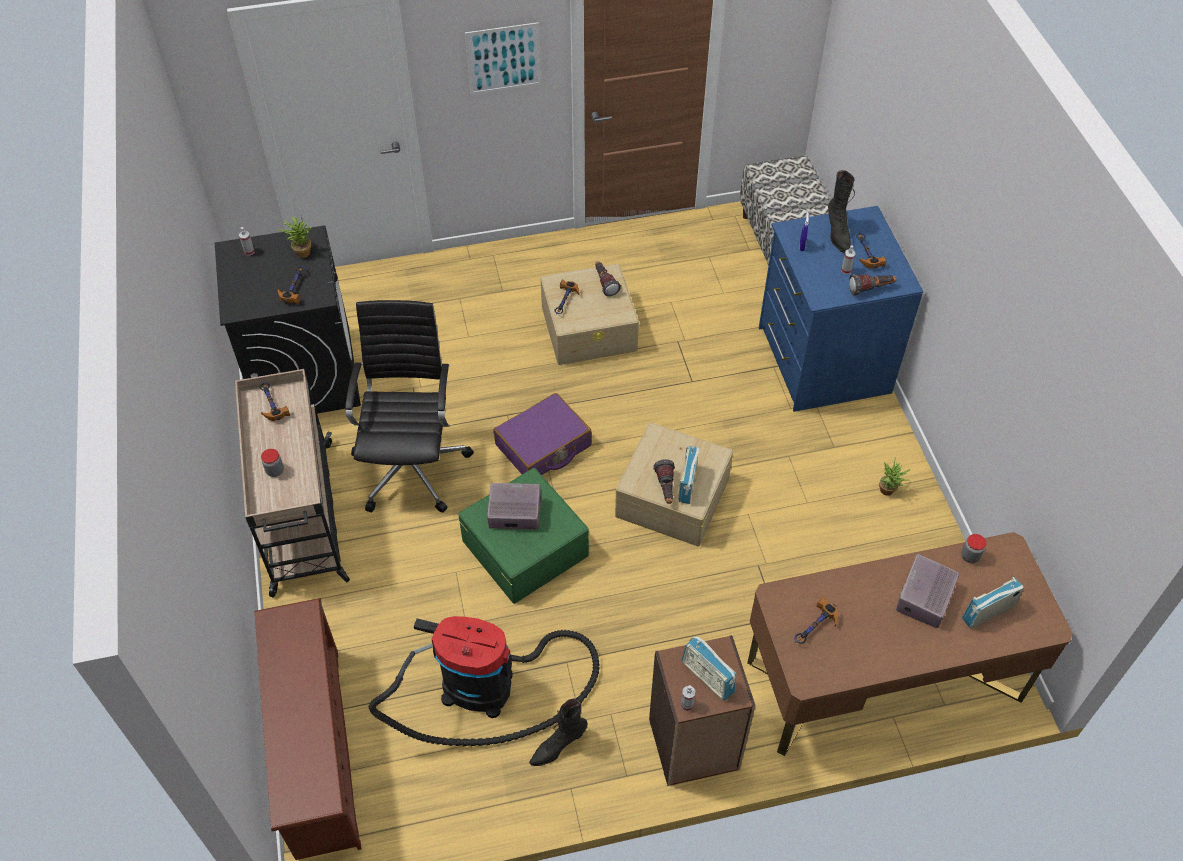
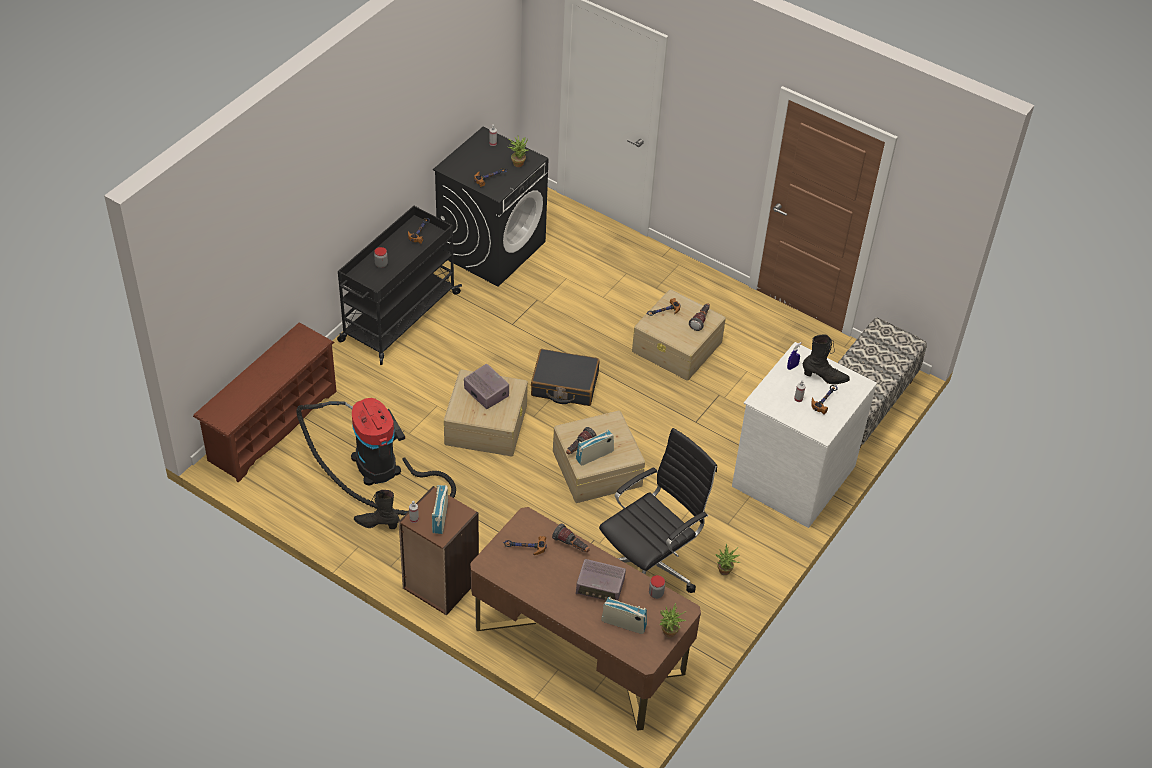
camera: 45 degrees right, 5 degrees down
(302, 519) = (398, 318): beige cart -> black cart
(412, 465) = (484, 337): black office chair -> black office chair (650, 567)
(503, 58) = (724, 125): picture -> none
(524, 547) = (486, 424): green storage box -> beige storage box
(543, 446) = (564, 385): purple suitcase -> black suitcase
(821, 360) = (792, 475): blue dresser -> white dresser
(837, 234) = (824, 377): black boot -> black boot turned 120 degrees counterclockwise
(871, 289) = (796, 420): flashlight -> flashlight (571, 545)
(923, 598) = (600, 587): radio -> radio turned 150 degrees counterclockwise
(1031, 584) = (668, 634): none -> potted plant

